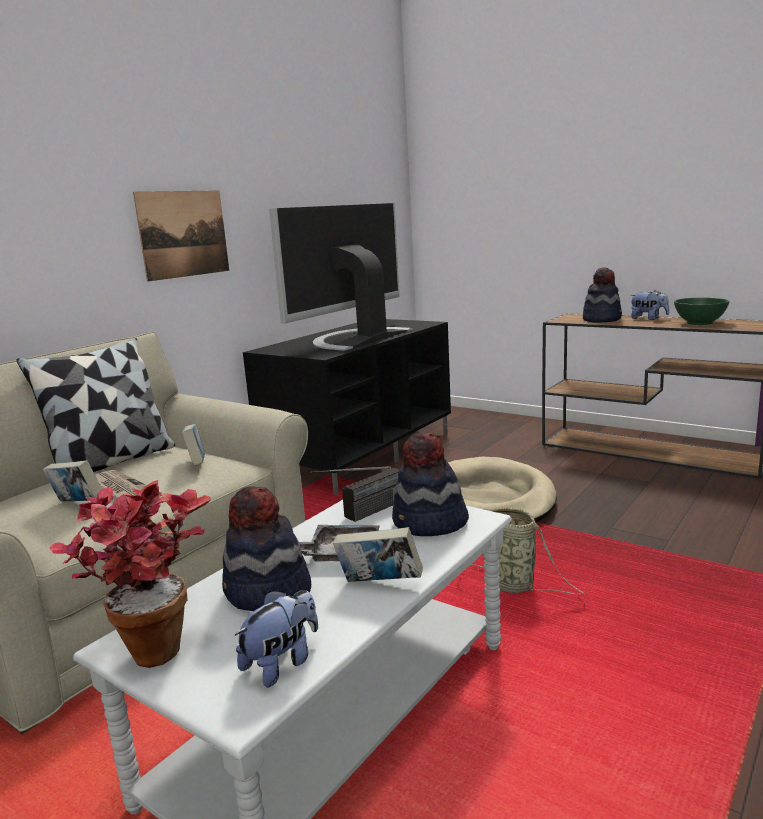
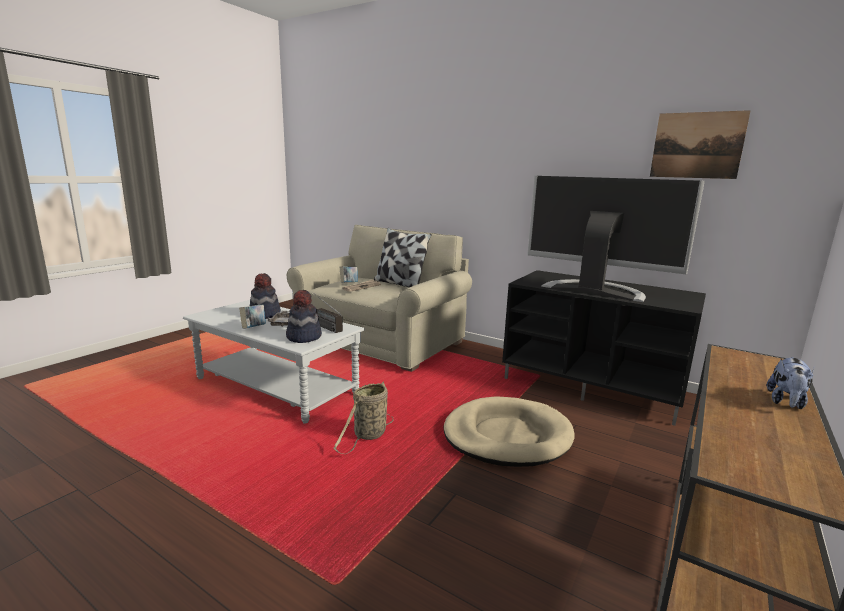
camera: 85 degrees right, 0 degrees up
(151, 645) = (245, 305): potted plant -> none
(184, 234) = (512, 187): picture -> picture (697, 145)
(197, 464) = (389, 294): book -> none
(282, 663) = (216, 318): plush toy -> none
(602, 319) = (752, 373): hat -> none
(699, 323) = (762, 432): green bowl -> none

